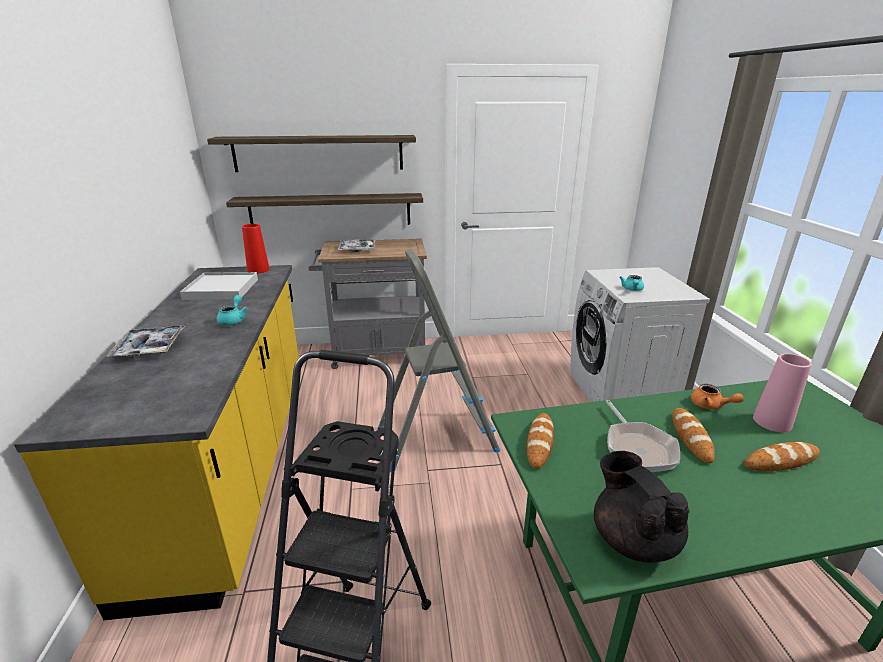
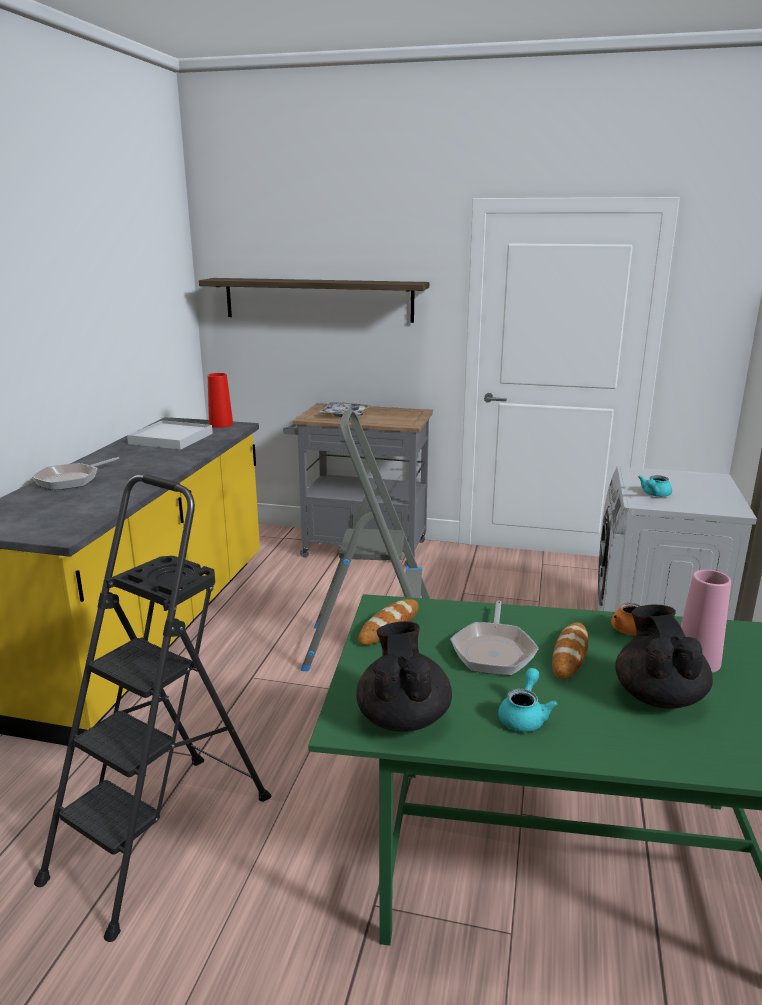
camera: 20 degrees right, 5 degrees down
(149, 347) = (71, 480): tray -> frying pan
(233, 320) = (160, 467): turquoise teapot -> turquoise teapot (524, 716)
(330, 210) = (326, 367): shelf -> none
(781, 461) = (658, 695): bread -> black teapot

